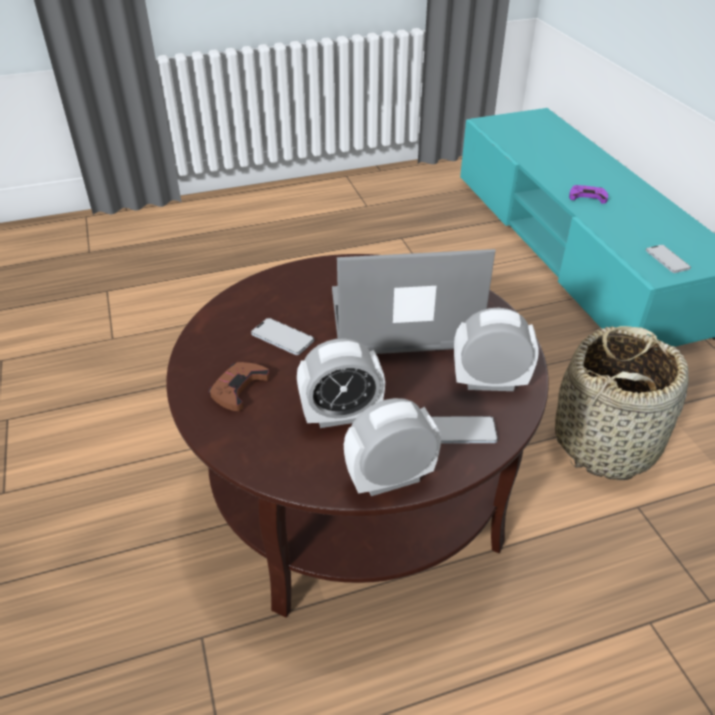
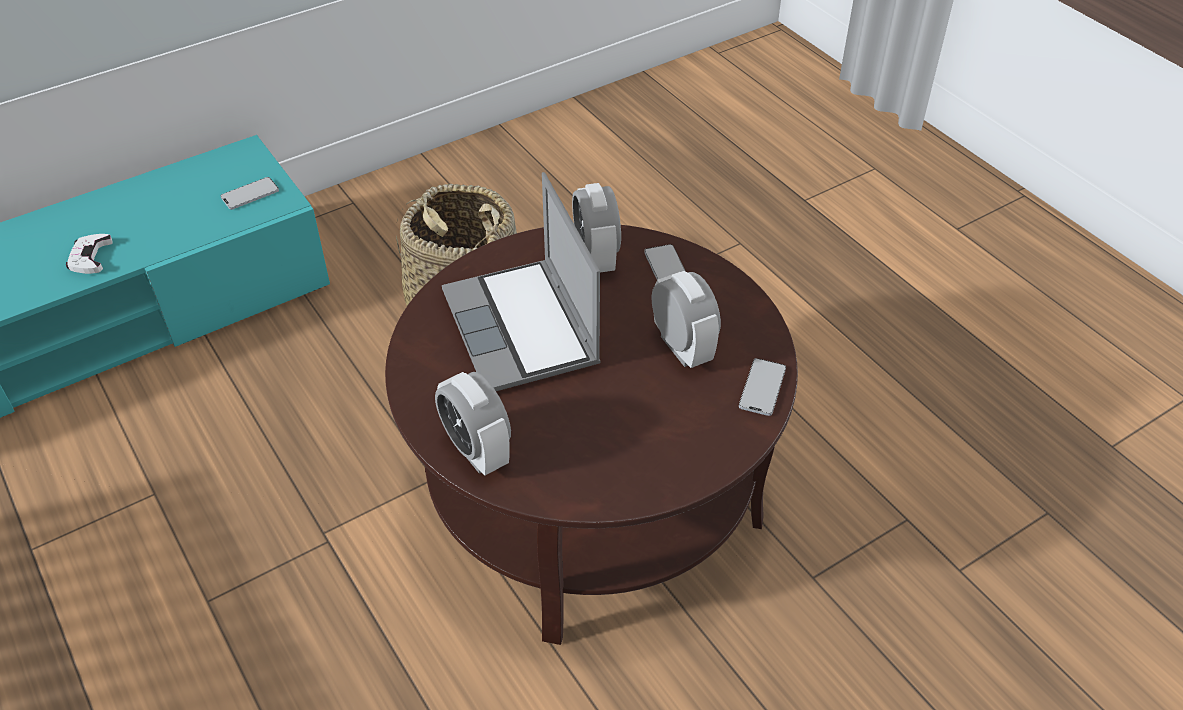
camera: 105 degrees left, 5 degrees up
(238, 389) = (678, 435): brown game controller -> none
(282, 337) = (582, 421): phone -> phone (762, 388)
(390, 479) = (742, 302): alarm clock -> alarm clock (477, 451)
(587, 197) = (90, 257): purple game controller -> white game controller

